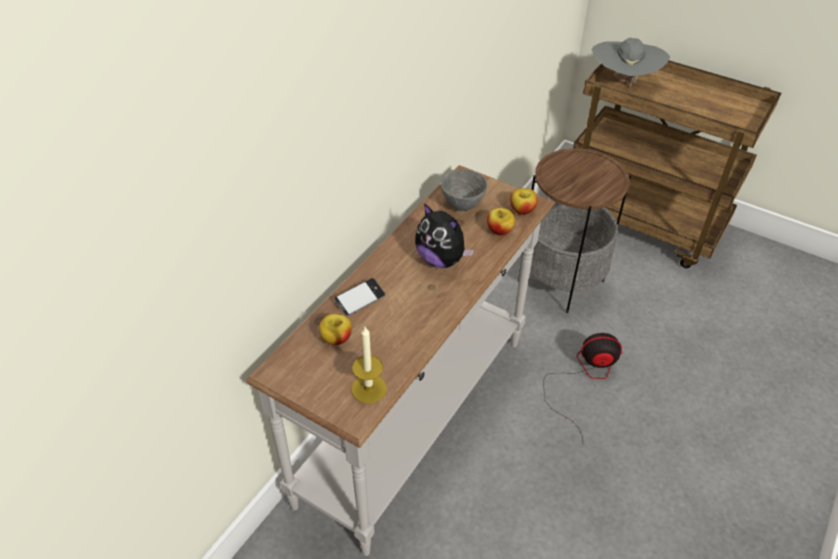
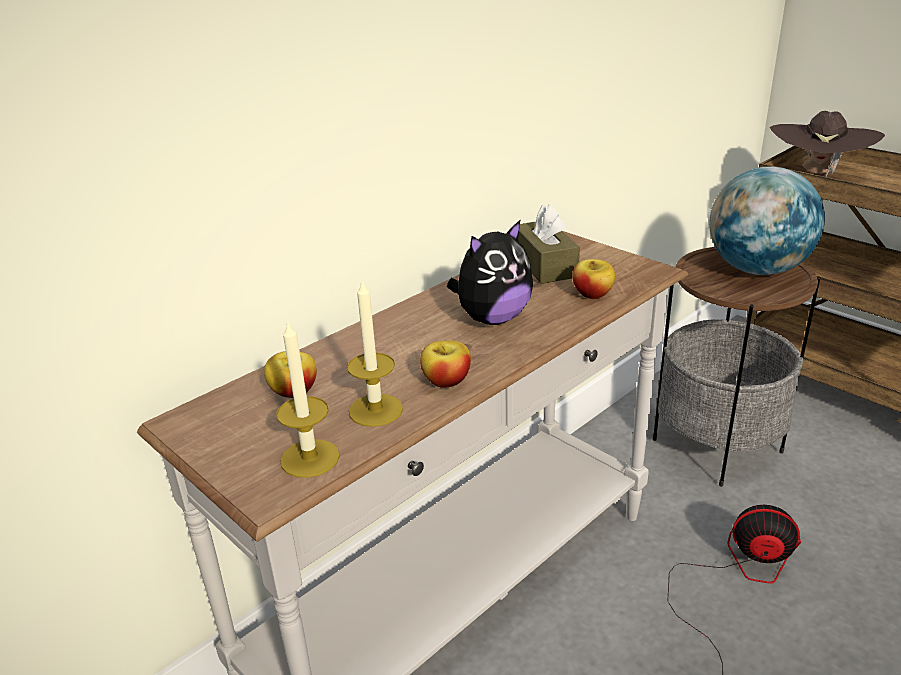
camera: 15 degrees right, 15 degrees down
(360, 300) = (352, 352): phone -> none
(394, 347) = (375, 410): none -> candle
(441, 259) = (492, 318): plush toy -> plush toy turned 90 degrees counterclockwise
(461, 205) = (545, 265): grey bowl -> brown tissue box
(522, 210) = (634, 276): apple -> apple (446, 381)
(589, 171) = (757, 269): none -> globe
(624, 81) = (817, 173): grey hat -> brown hat

